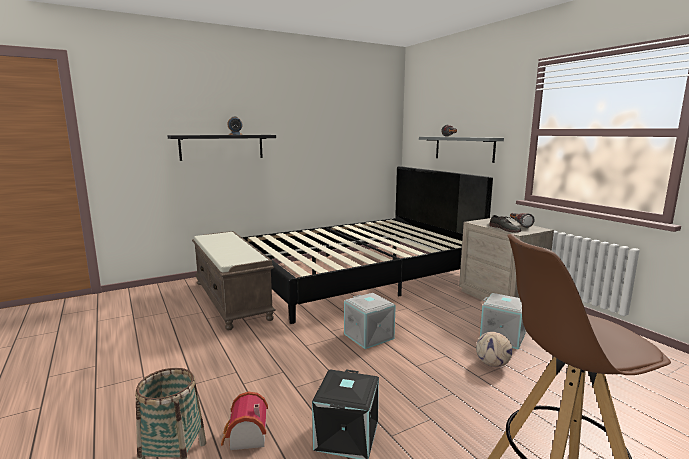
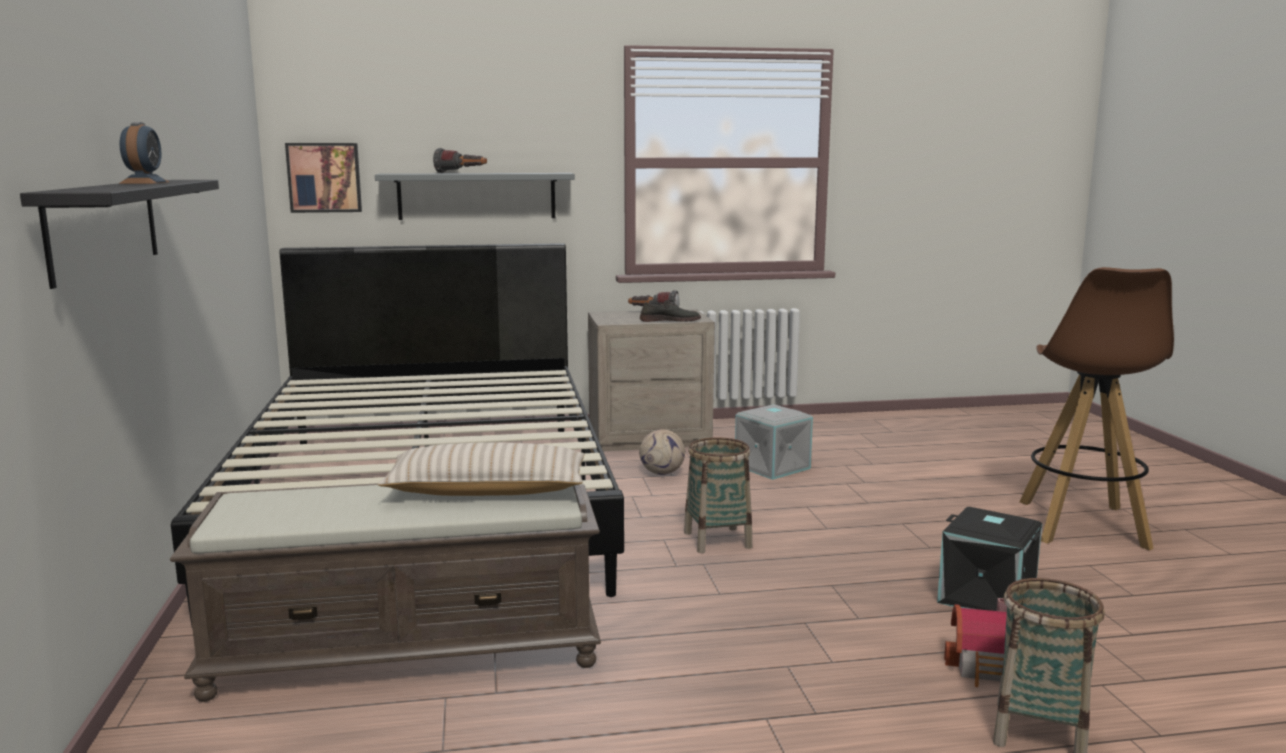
camera: 70 degrees left, 0 degrees up
(243, 253) = (487, 490): none -> beige pillow
(369, 336) = (717, 540): grey storage box -> basket
(417, 138) = (324, 177): none -> picture
(493, 364) = (842, 489): football -> football (662, 473)

